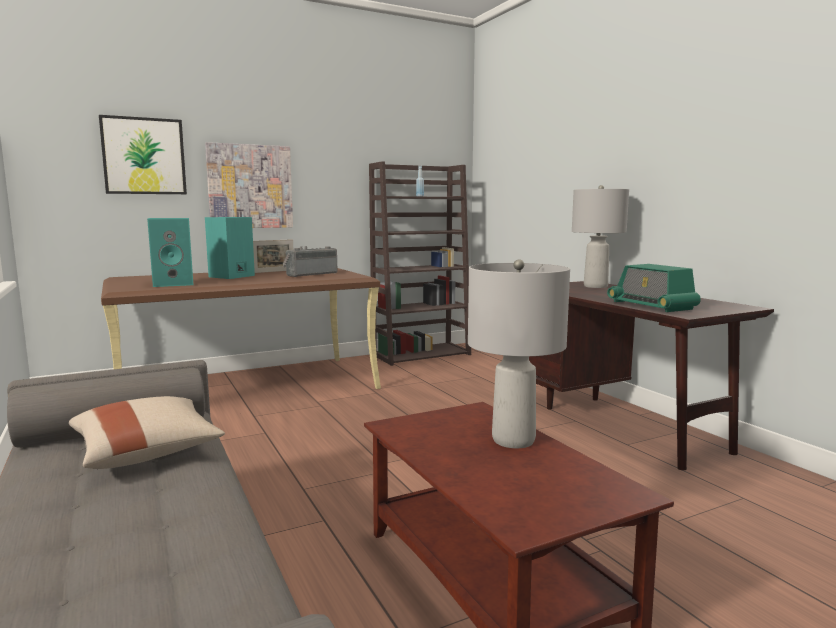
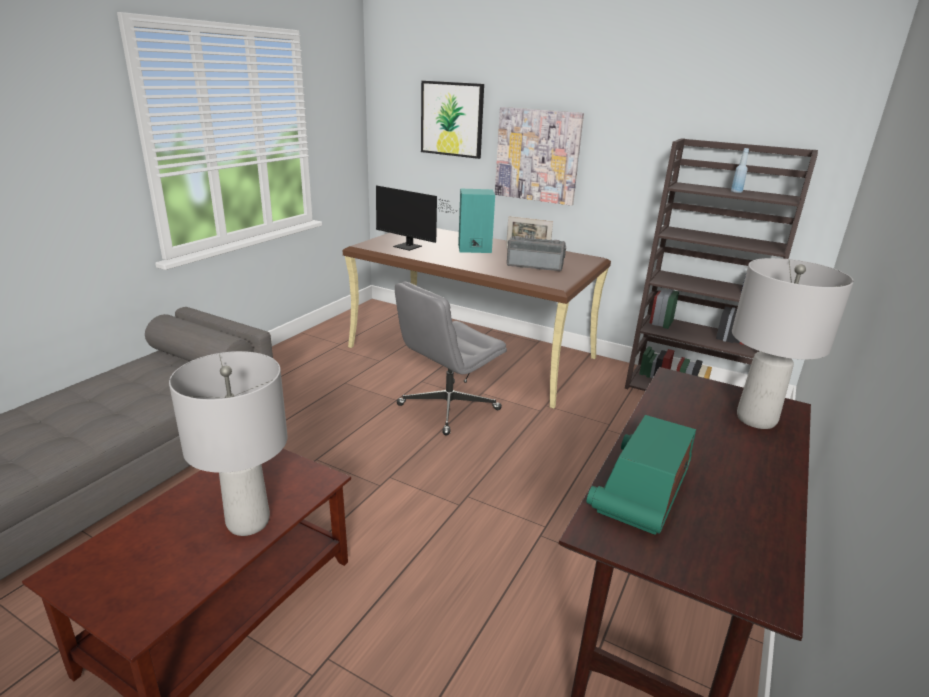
camera: 55 degrees right, 15 degrees up
(147, 452) = (160, 385): beige pillow -> none
(174, 284) = (410, 247): turquoise speaker -> monitor
(317, 418) = (448, 408): none -> grey office chair

